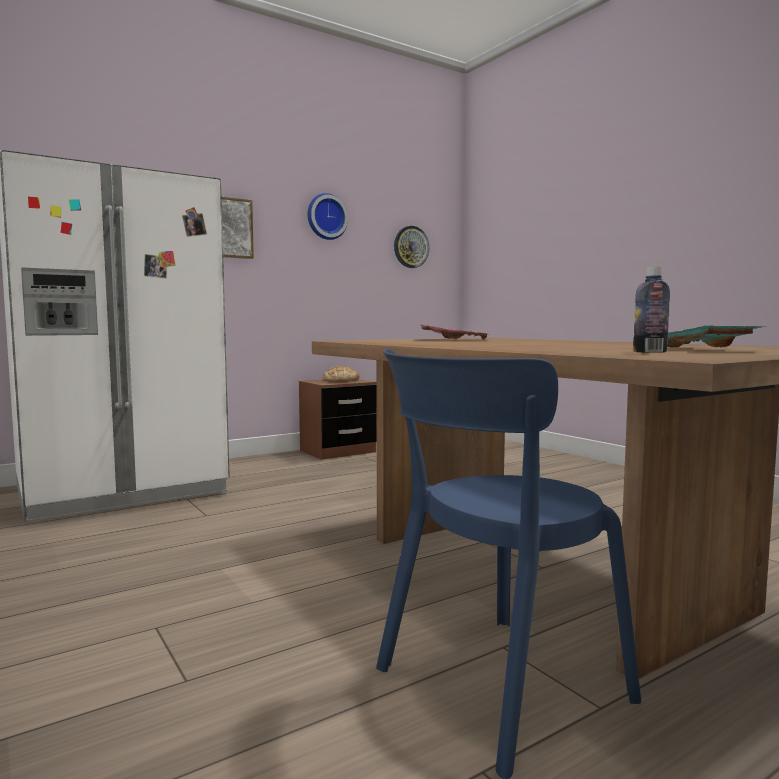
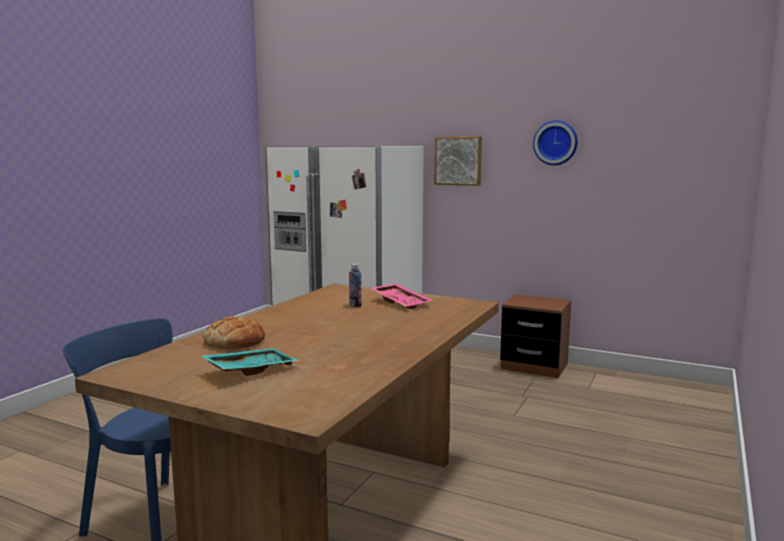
camera: 60 degrees right, 5 degrees up
(340, 380) = (542, 302): bread -> bread (234, 341)
(411, 247) = (664, 166): wall clock -> none
(650, 352) = (192, 362): bottle -> bottle (355, 305)

